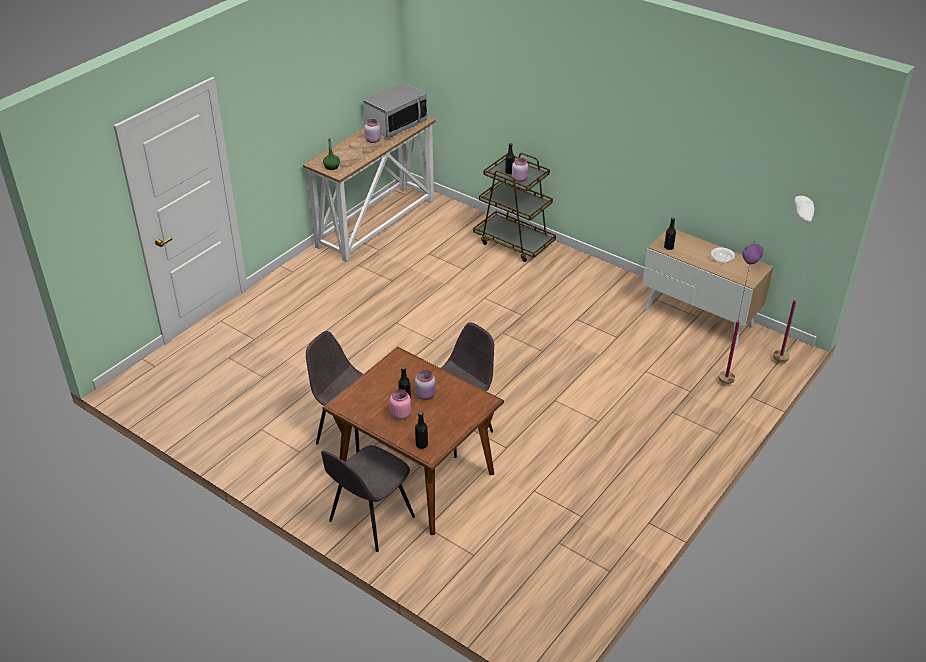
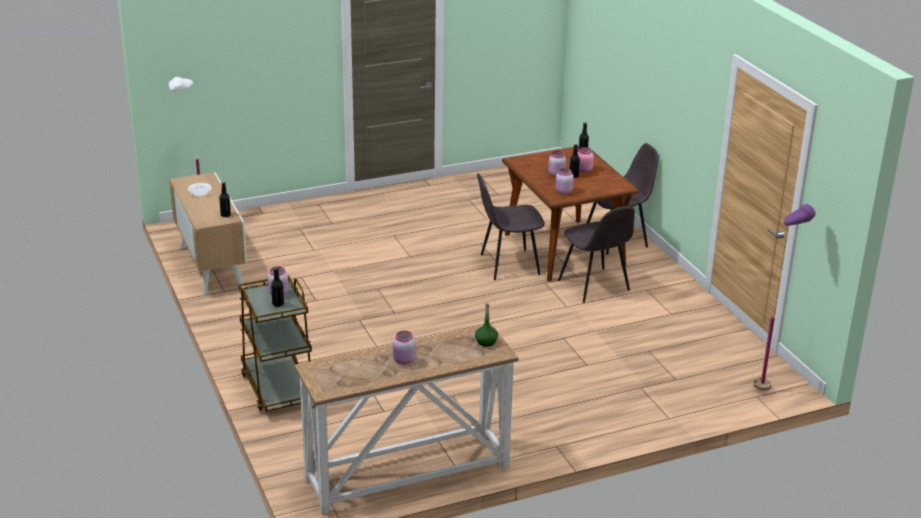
camera: 150 degrees left, 10 degrees down
(396, 124) = (351, 374): microwave -> none
(398, 369) = (563, 192): none -> pink jar
(724, 391) = (275, 221): purple floor lamp -> purple floor lamp (770, 384)

